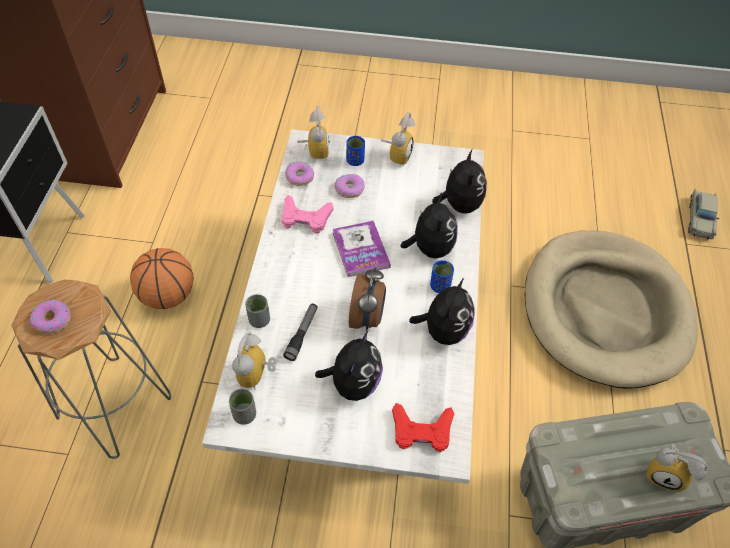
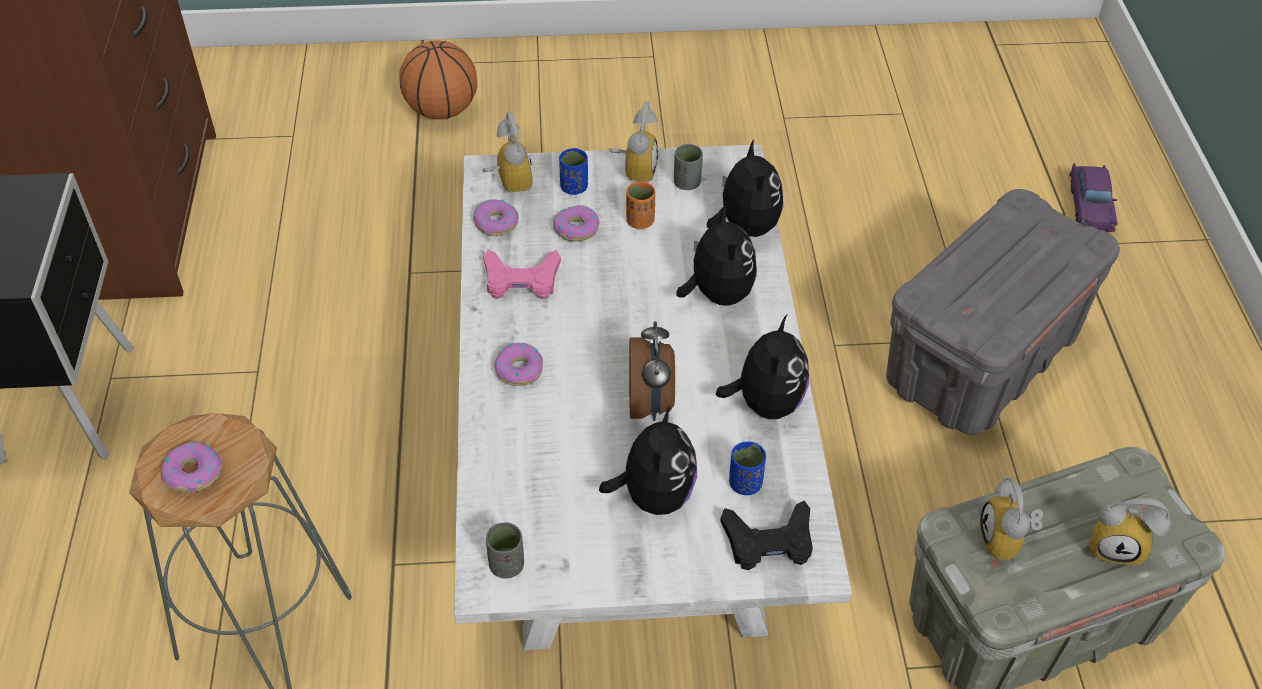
camera: 10 degrees left, 5 degrees down
(168, 296) = (305, 447): basketball -> basketball (442, 110)
(257, 376) = (511, 510): alarm clock -> alarm clock (1007, 543)
(259, 320) = (492, 433): grey cup -> grey cup (687, 183)
(288, 279) = (519, 369): none -> donut
(302, 334) = (561, 442): flashlight -> none
(360, 250) = (616, 312): book -> none
(391, 190) = (640, 221): none -> orange cup
(422, 431) = (769, 541): red game controller -> black game controller
(440, 286) = (745, 343): blue cup -> blue cup (745, 483)
(605, 310) = (981, 358): beige dog bed -> grey storage box
(700, 219) = (1089, 206): beige toy car -> purple toy car

